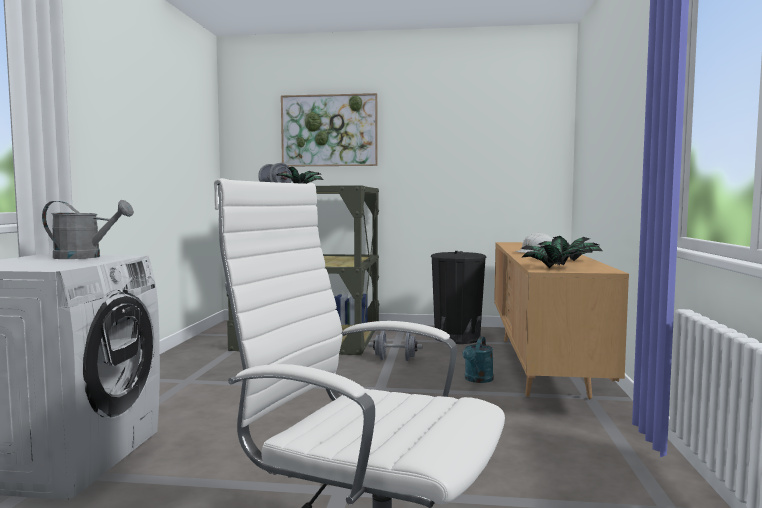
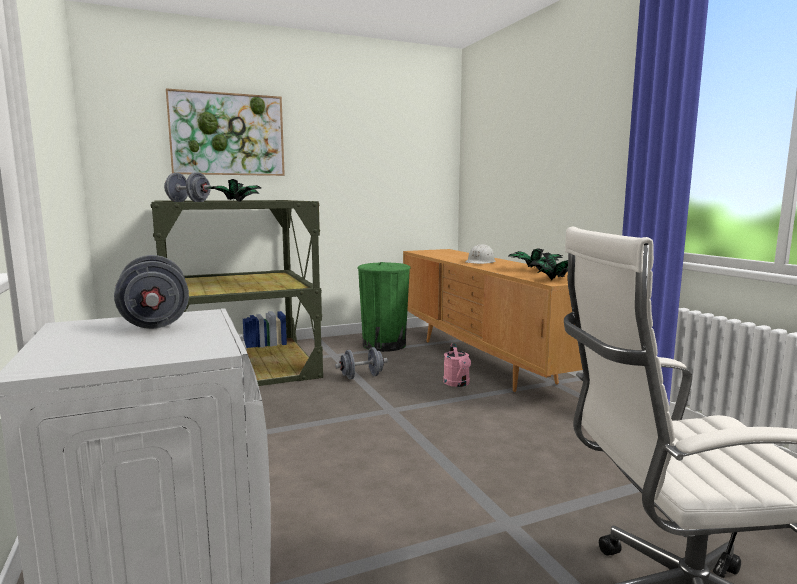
camera: 30 degrees left, 5 degrees up
(85, 257) = (155, 321): grey watering can -> grey dumbbell
(457, 338) = (384, 345): black trash can -> green trash can
(477, 380) = (457, 384): turquoise watering can -> pink watering can

